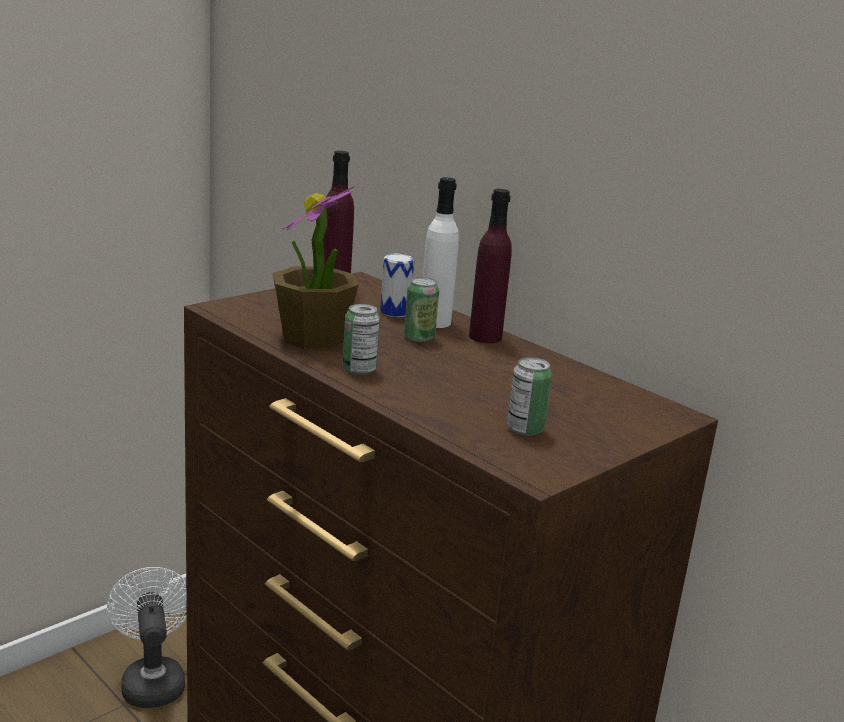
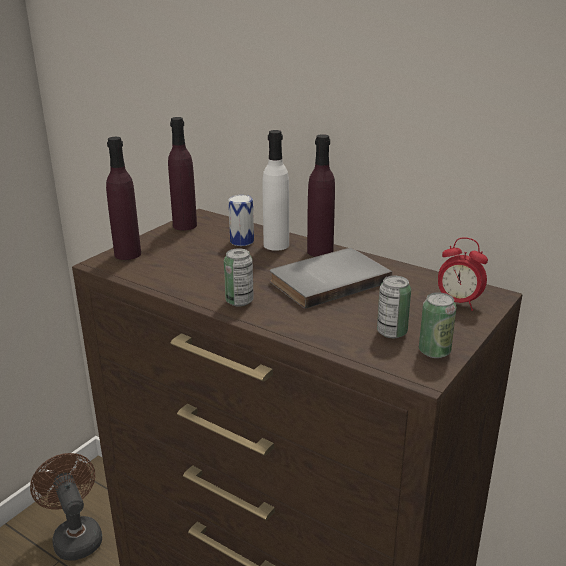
camera: 10 degrees left, 5 degrees up
(152, 680) = (75, 536): white fan -> brown fan
(253, 304) = (127, 254): none -> purple bottle
(313, 338) = (189, 278): potted plant -> none
(419, 337) = (271, 261): can -> can (434, 351)
(477, 366) = (327, 280): none -> grey book
(626, 415) = (458, 303): none -> alarm clock

